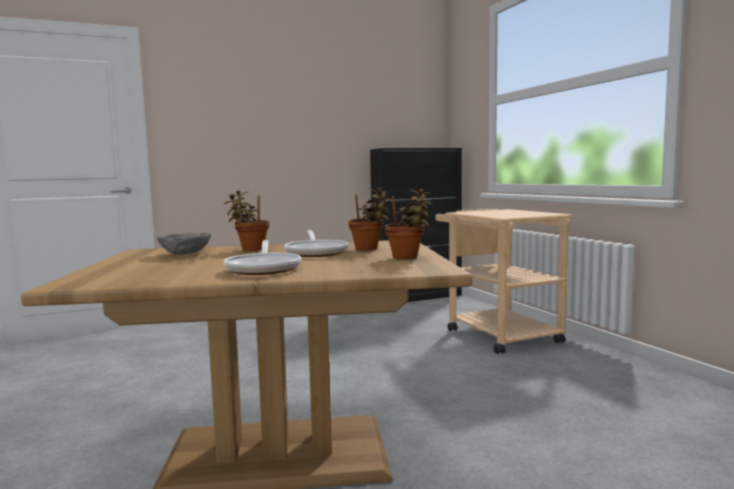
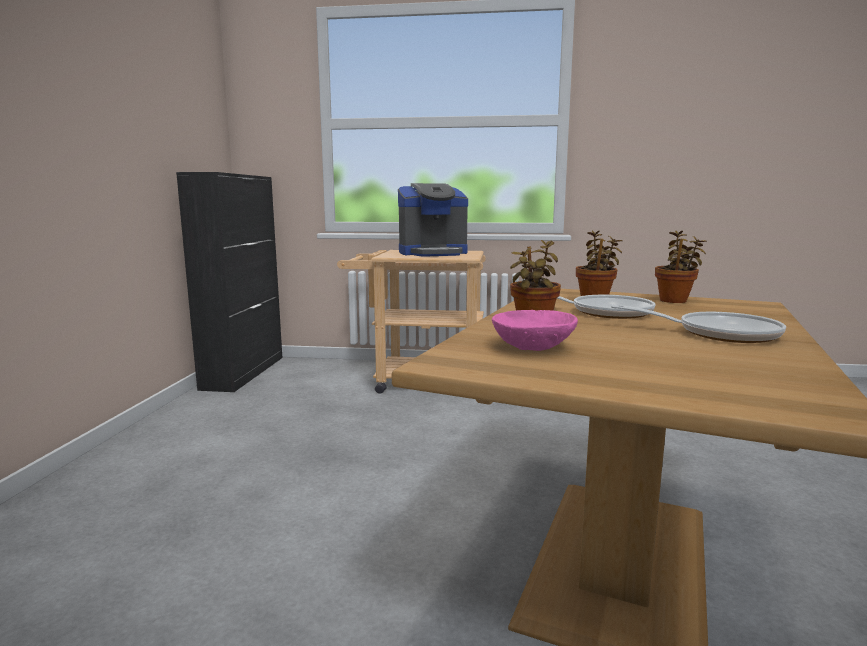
camera: 60 degrees left, 5 degrees up
(186, 254) = (534, 347): grey bowl -> pink bowl
(509, 213) = (432, 253): none -> coffee machine

